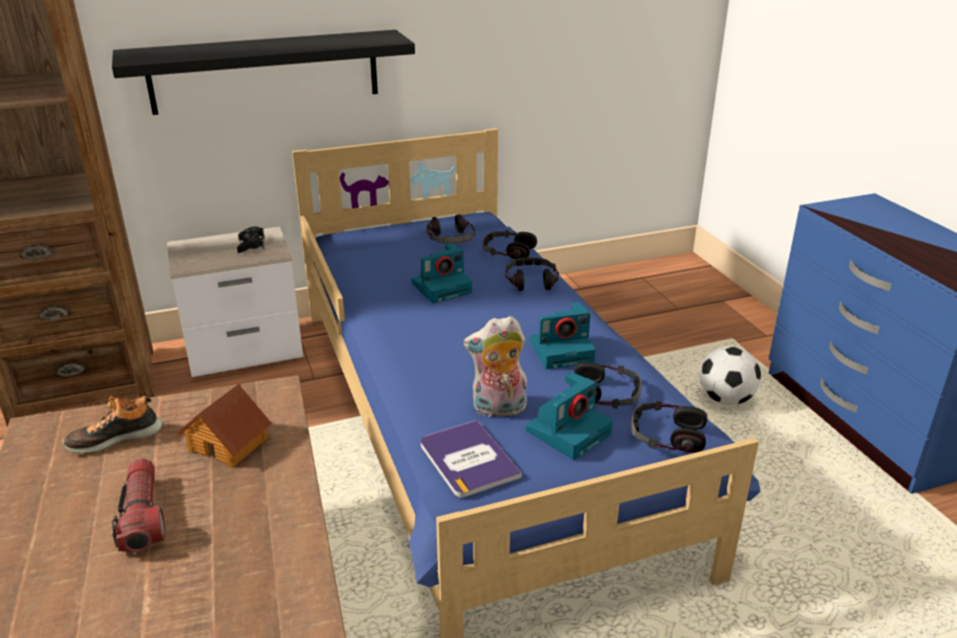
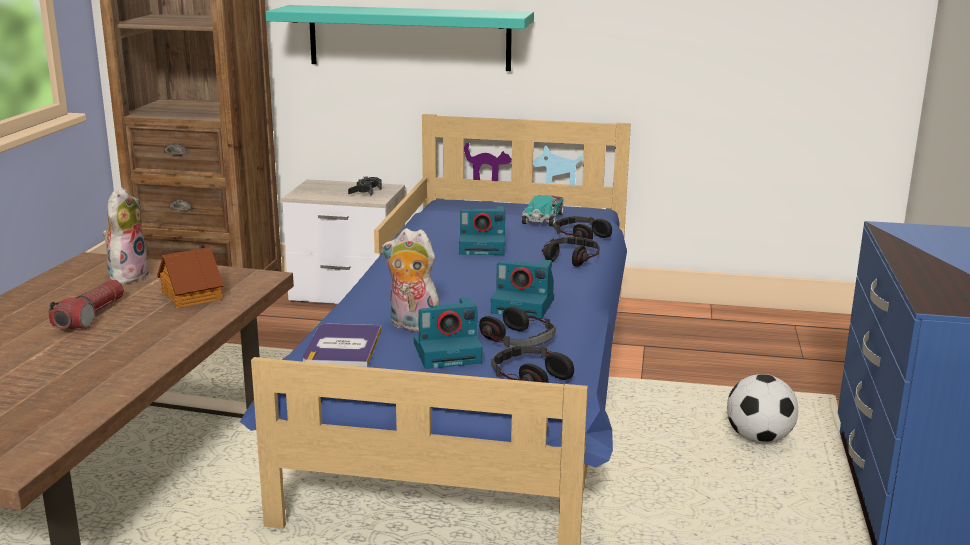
camera: 30 degrees right, 10 degrees down
(115, 438) = (128, 275): shoe -> plush toy
(265, 71) = (409, 38): black shelf -> turquoise shelf
(451, 237) = (543, 218): headphones -> toy car

